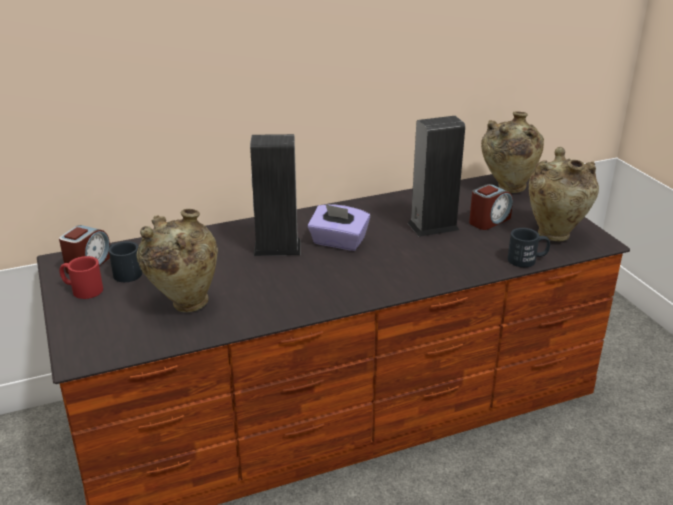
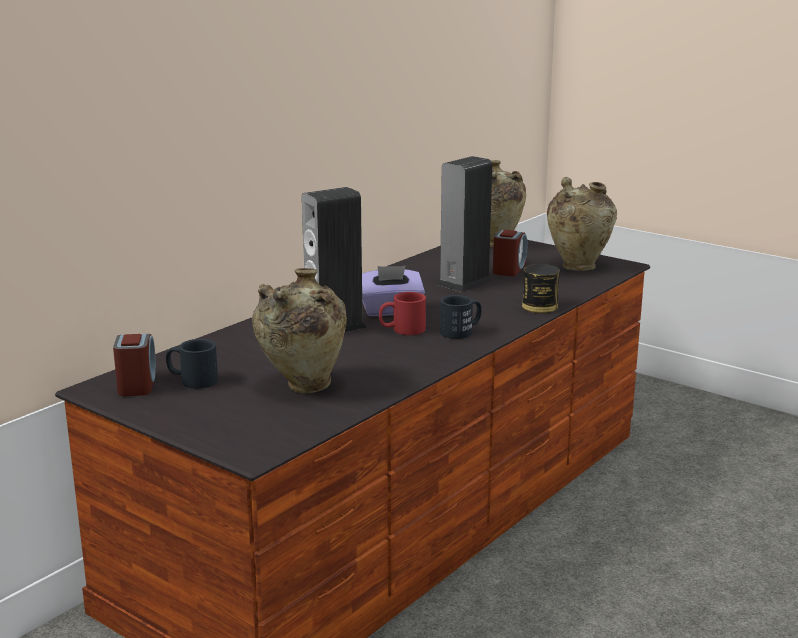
camera: 30 degrees left, 10 degrees down
(82, 289) = (164, 404): red mug -> red mug (402, 330)
(465, 272) = (539, 307): none -> can
(527, 260) = (580, 288): black mug -> black mug (461, 331)

